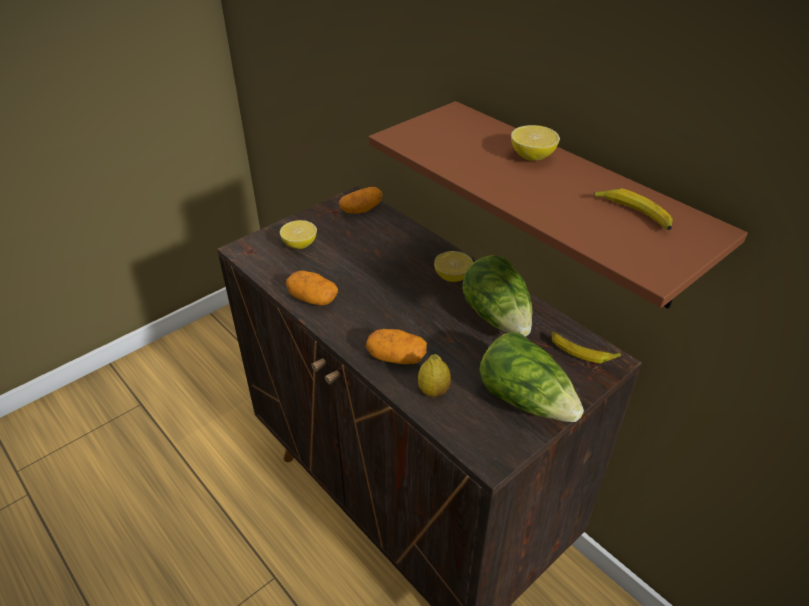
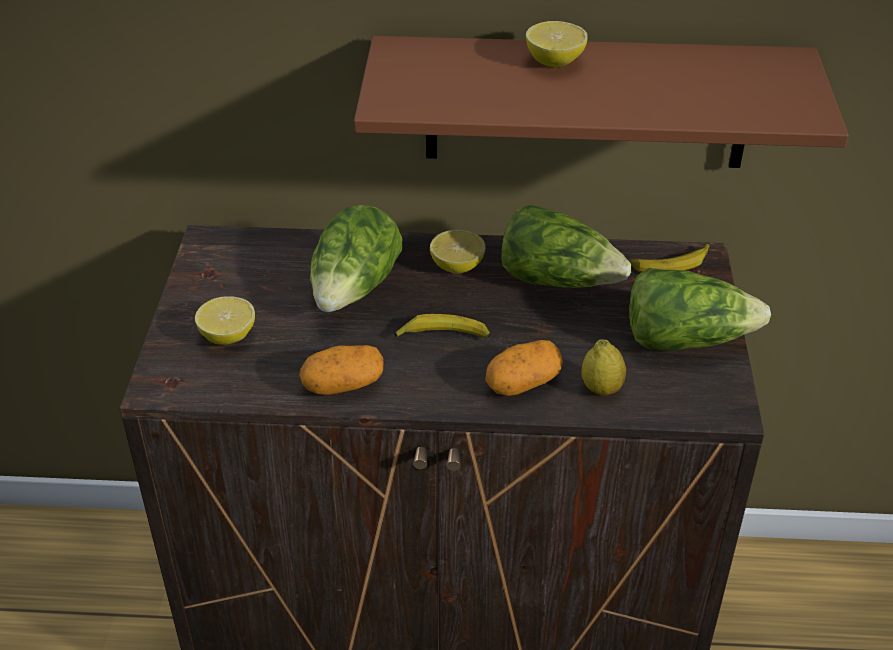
camera: 45 degrees left, 0 degrees up
(361, 210) = (241, 251): potato -> none
(385, 257) = (355, 289): none -> lettuce
(633, 214) = (722, 75): banana -> banana (443, 336)

